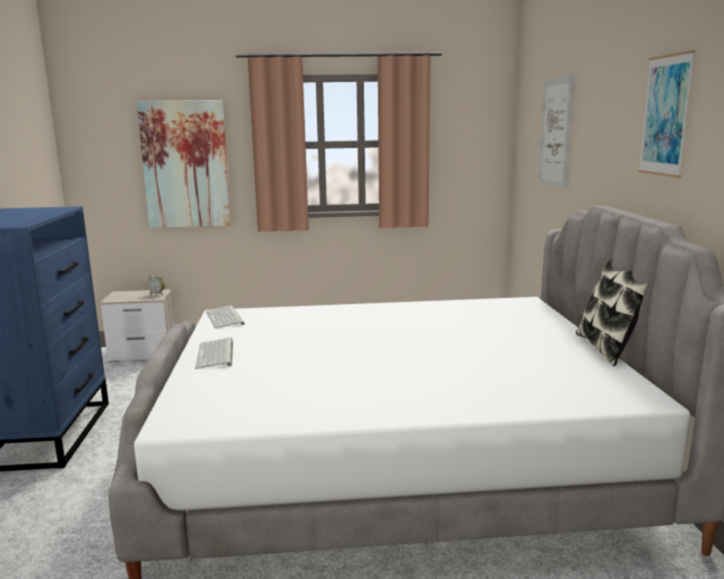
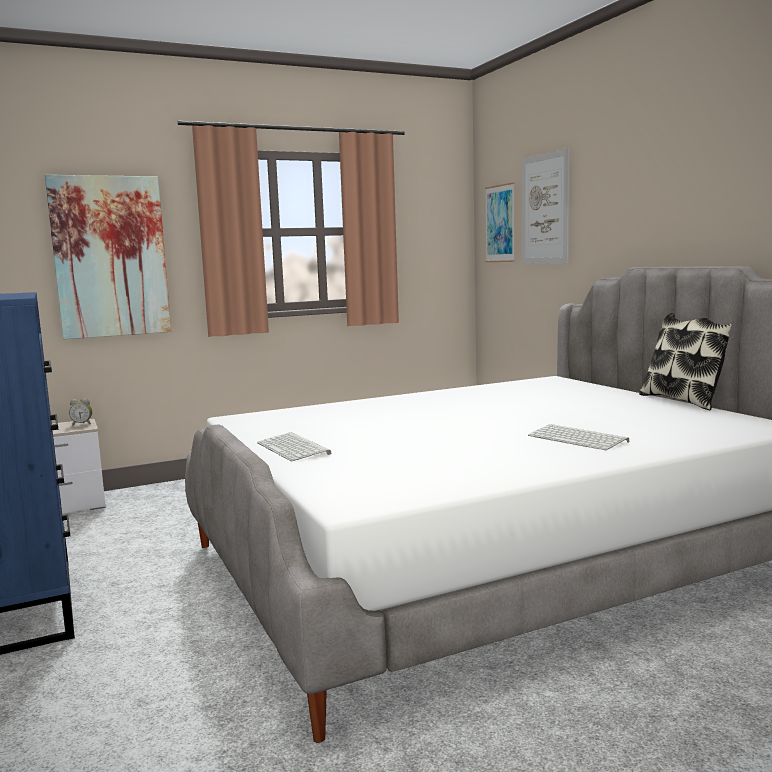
camera: 20 degrees left, 5 degrees down
(225, 318) = (249, 421): keyboard -> keyboard (579, 438)
(665, 115) = (713, 168): picture -> picture (500, 223)

